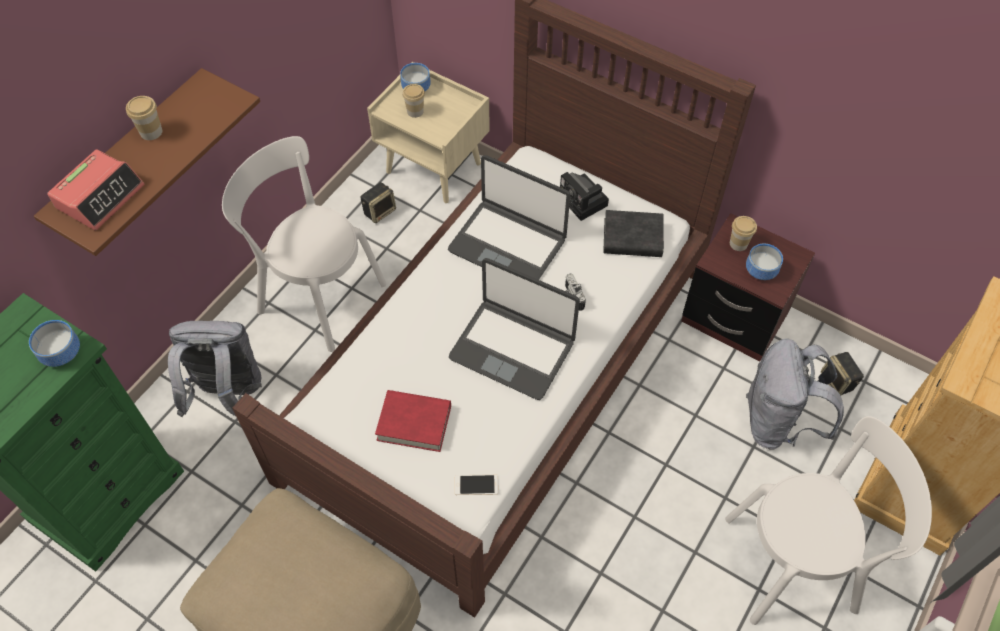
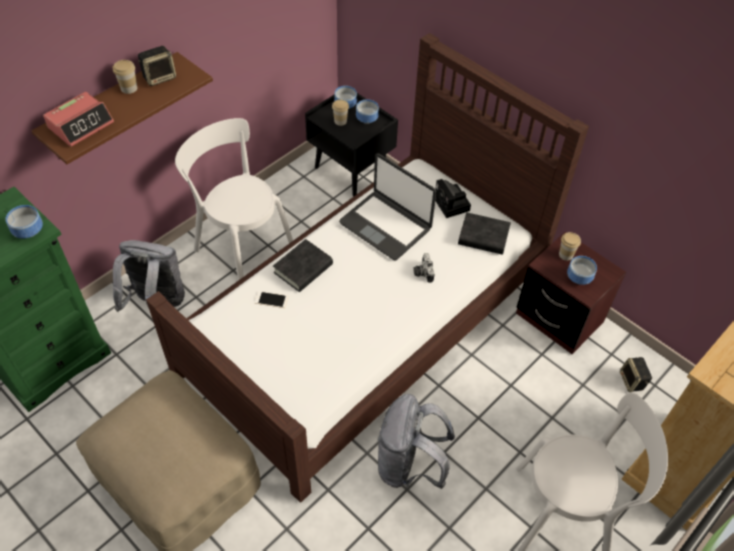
camera: 10 degrees right, 5 degrees down
(379, 211) = (303, 194): speaker -> speaker (160, 77)
(414, 423) = (281, 341): red book -> none
(417, 321) = (303, 269): none -> black book
(435, 168) = (352, 170): beige nightstand -> black nightstand
(447, 103) = (366, 119): none -> bowl
(476, 485) = (317, 394): phone -> phone (271, 299)
(512, 349) = (370, 301): laptop -> none
(778, 422) = (576, 403): grey backpack -> grey backpack (409, 465)

